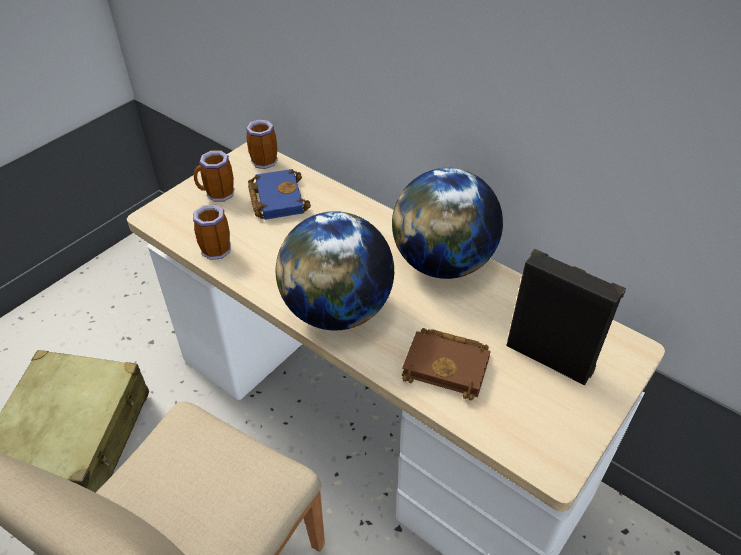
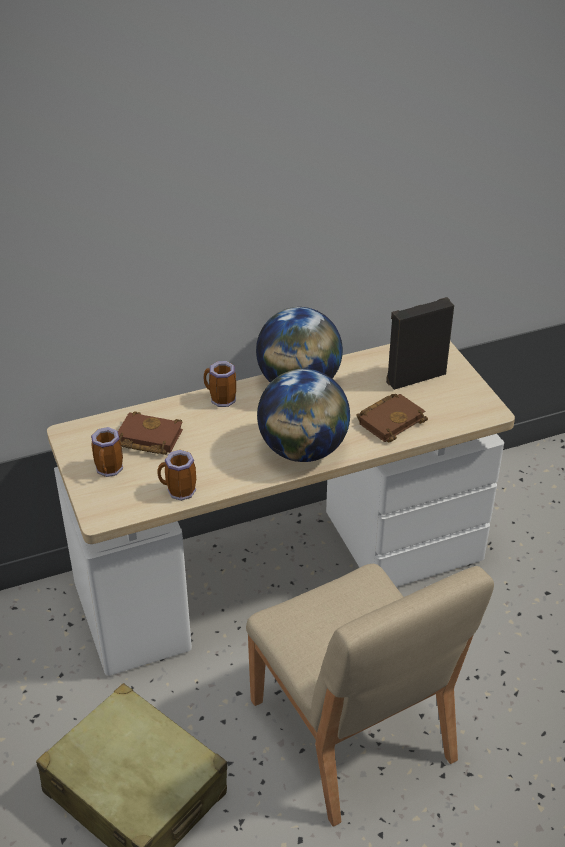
camera: 60 degrees left, 5 degrees down
(263, 160) = (86, 429): mug -> mug (220, 400)
(276, 198) = (147, 439): blue book -> brown book

